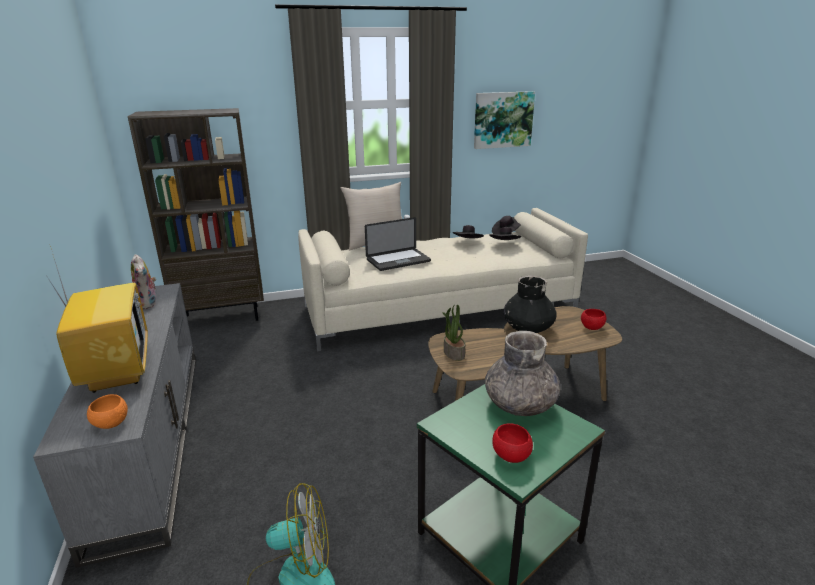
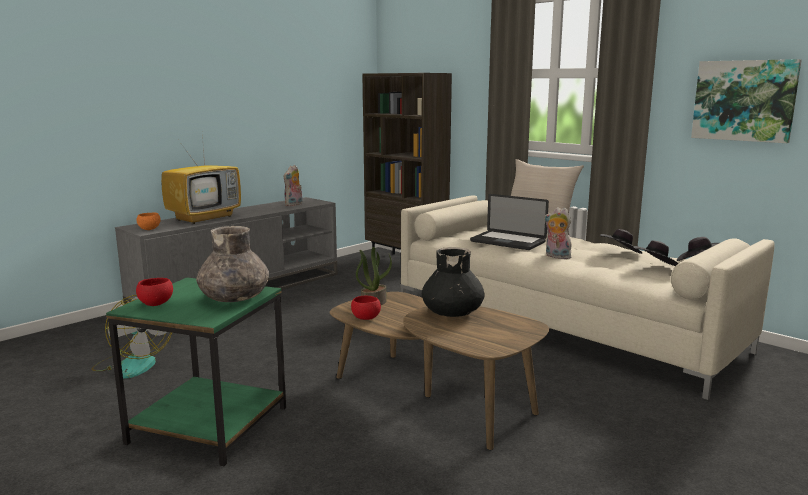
camera: 60 degrees right, 10 degrees down
(449, 259) = (556, 257): none -> plush toy
(591, 327) = (500, 339): red bowl -> red bowl (366, 318)

